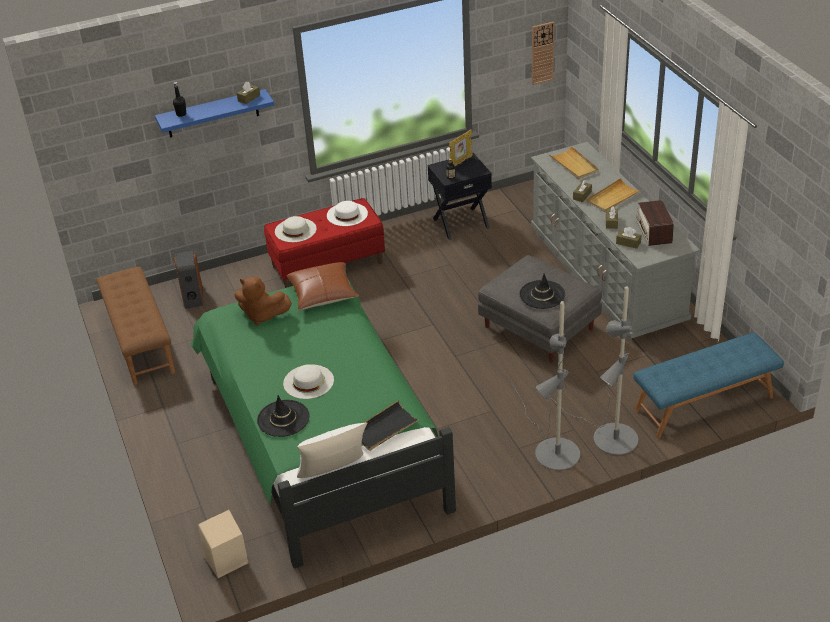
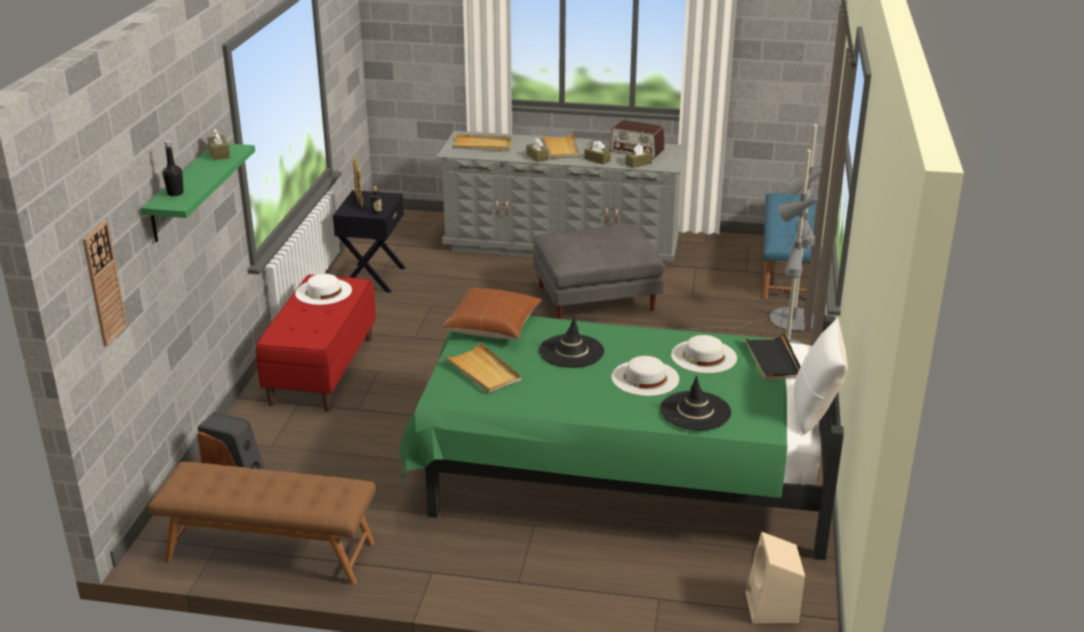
camera: 60 degrees left, 10 degrees down
(212, 114) = (183, 192): blue shelf -> green shelf
(262, 315) = (483, 371): brown plush toy -> beige tray
(295, 230) = (301, 328): white hat -> white hat (704, 356)
(542, 53) = (354, 60): wall clock -> wall clock (103, 283)
(542, 294) = (614, 245): black hat -> black hat (571, 351)

